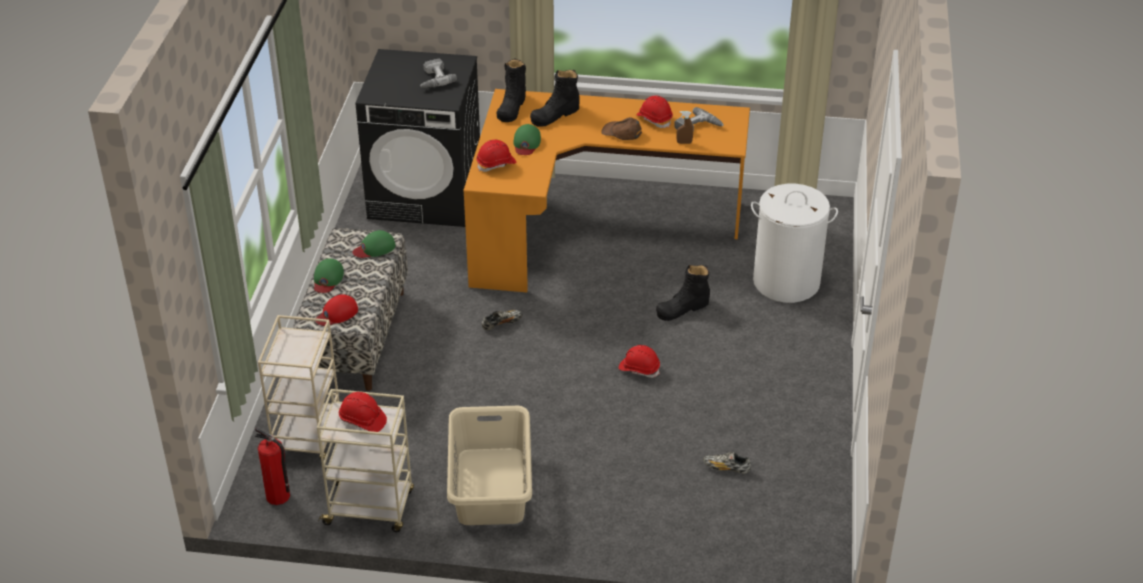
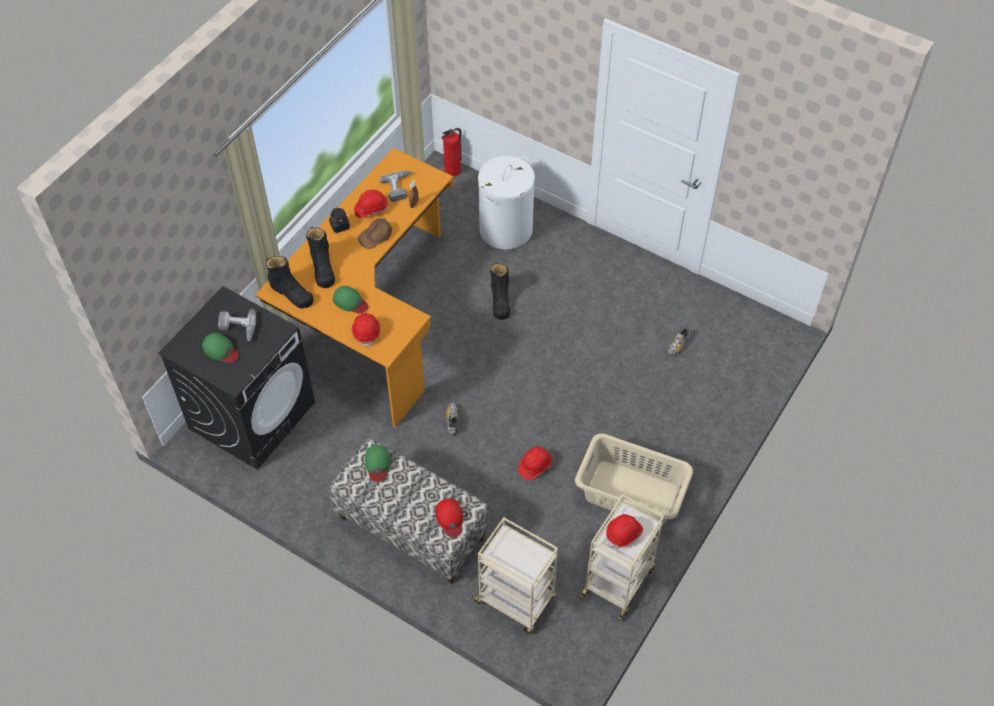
camera: 65 degrees left, 15 degrees up
(278, 496) = (575, 642): fire extinguisher -> fire extinguisher (453, 170)
(327, 279) = (399, 511): green cap -> green cap (220, 350)
(617, 108) = (339, 226): none -> black jar
(639, 369) = (552, 354): red hard hat -> red hard hat (534, 466)

